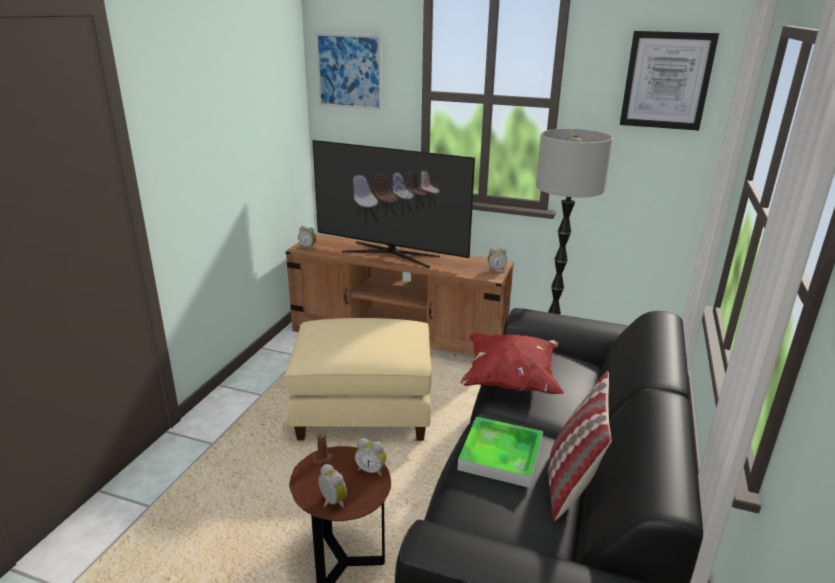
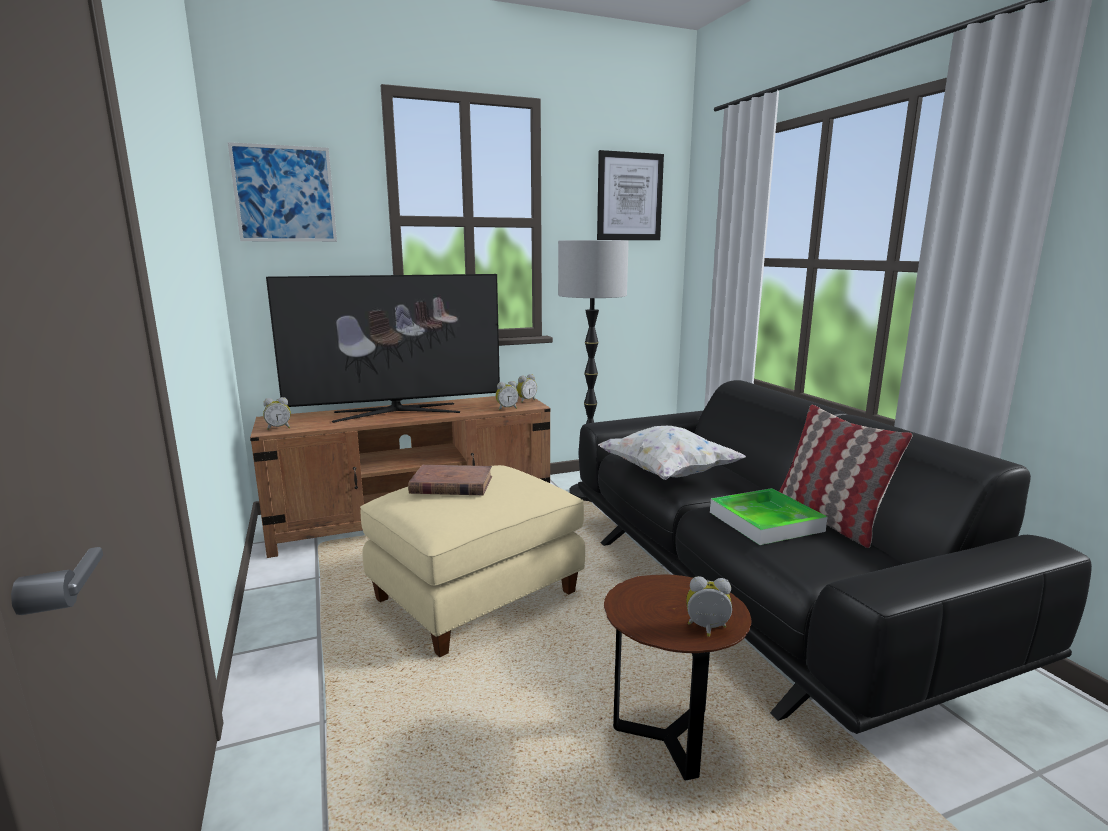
camera: 40 degrees left, 10 degrees down
(324, 459) = (626, 600): brown candle -> none
(349, 329) = (451, 485): none -> brown book
(371, 470) = (686, 586): alarm clock -> alarm clock (507, 408)
(510, 380) = (667, 474): red pillow -> white pillow

